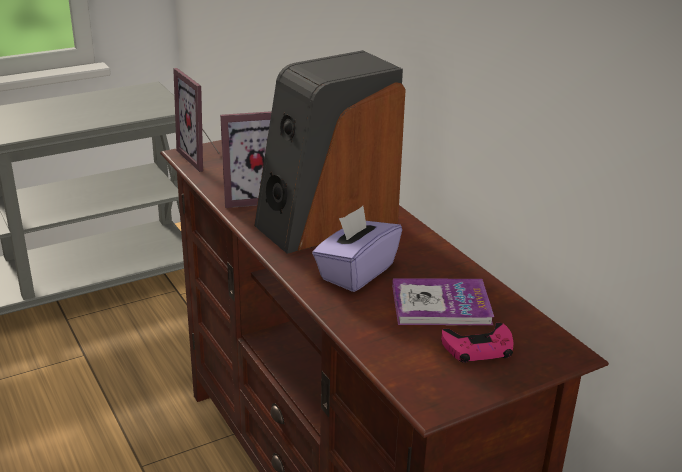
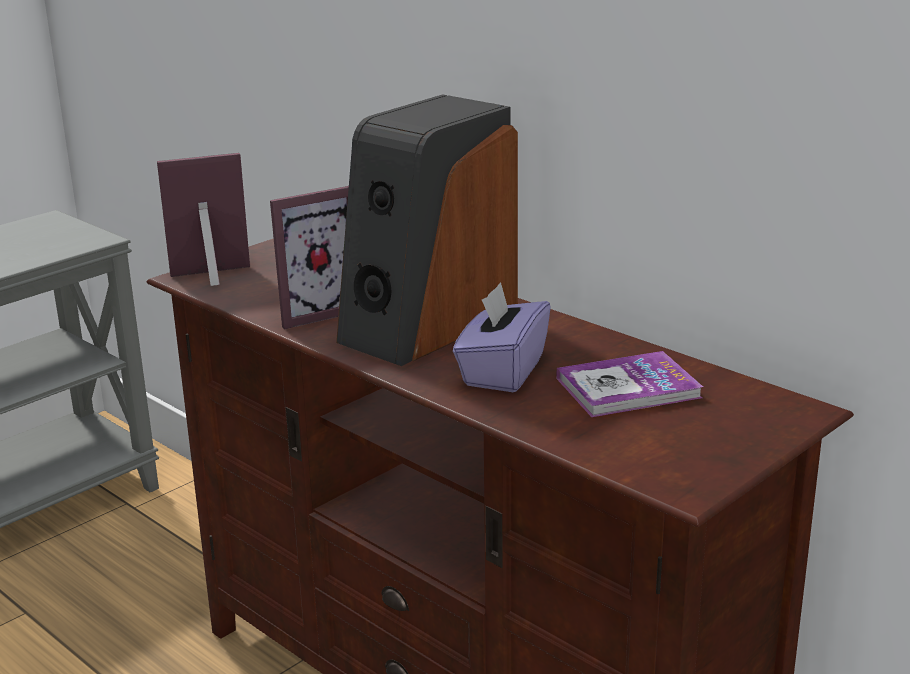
camera: 15 degrees left, 5 degrees down
(203, 157) = (213, 278): picture frame -> picture frame turned 120 degrees clockwise
(478, 348) = (702, 424): pink game controller -> none

